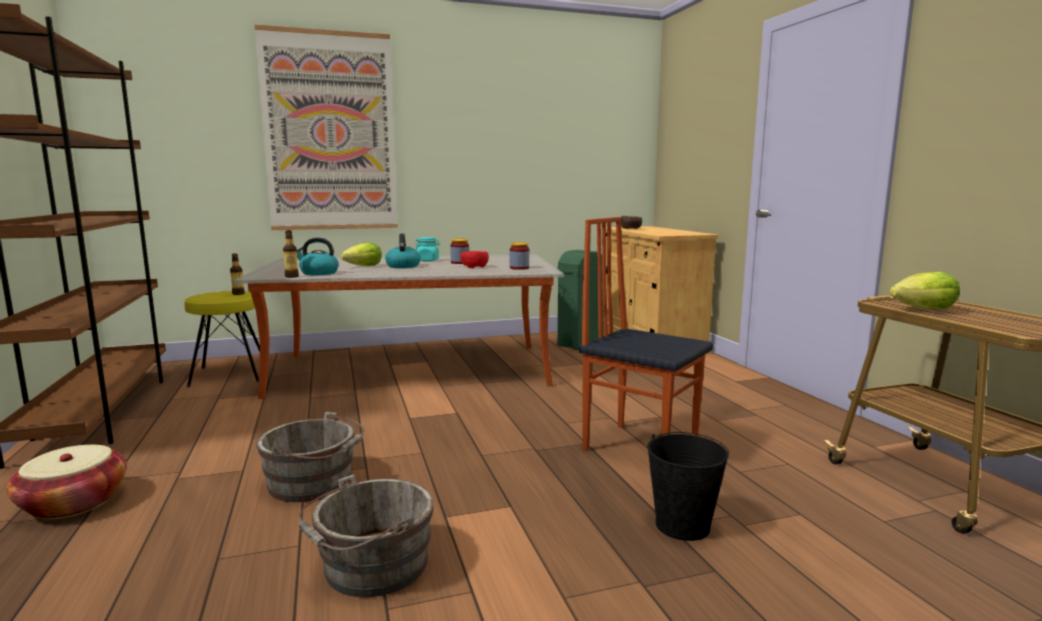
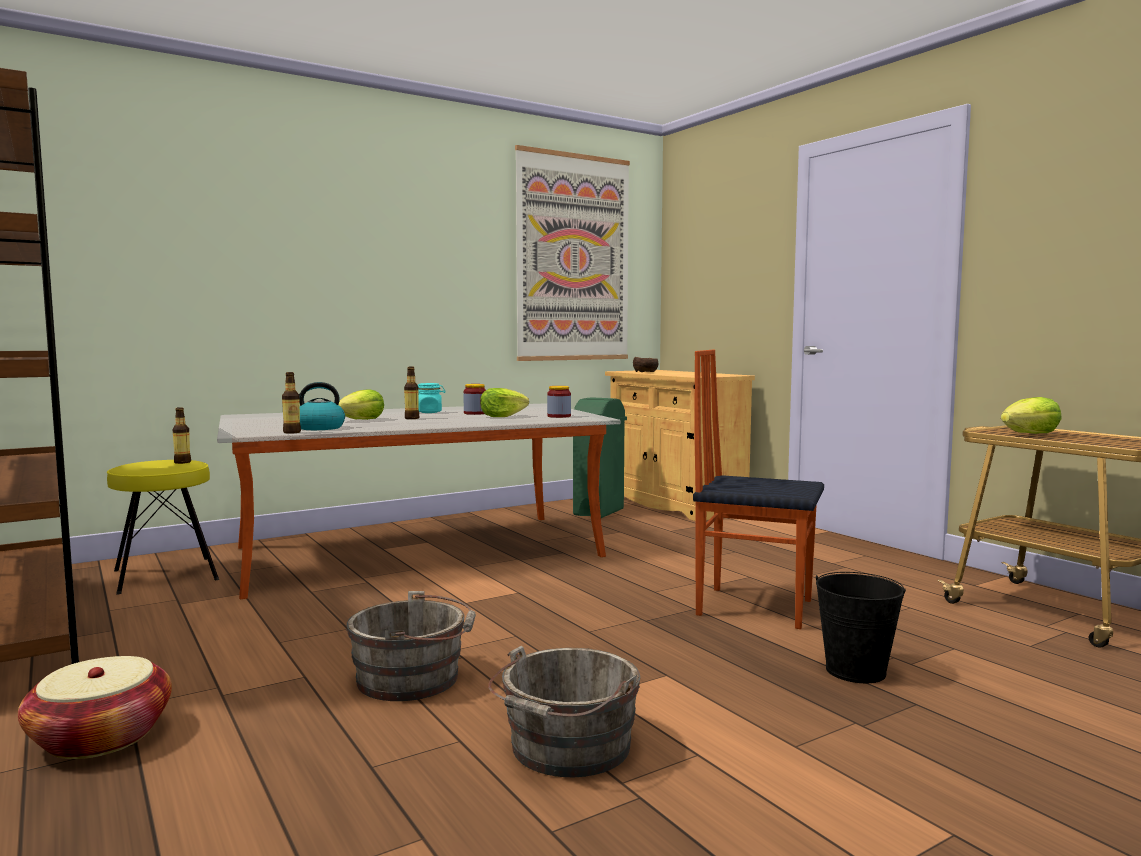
camera: 15 degrees left, 5 degrees down
(330, 132) = (287, 251): picture -> picture (573, 258)
(403, 266) = (411, 418): kettle -> bottle
(474, 266) = (502, 416): red bowl -> lettuce

